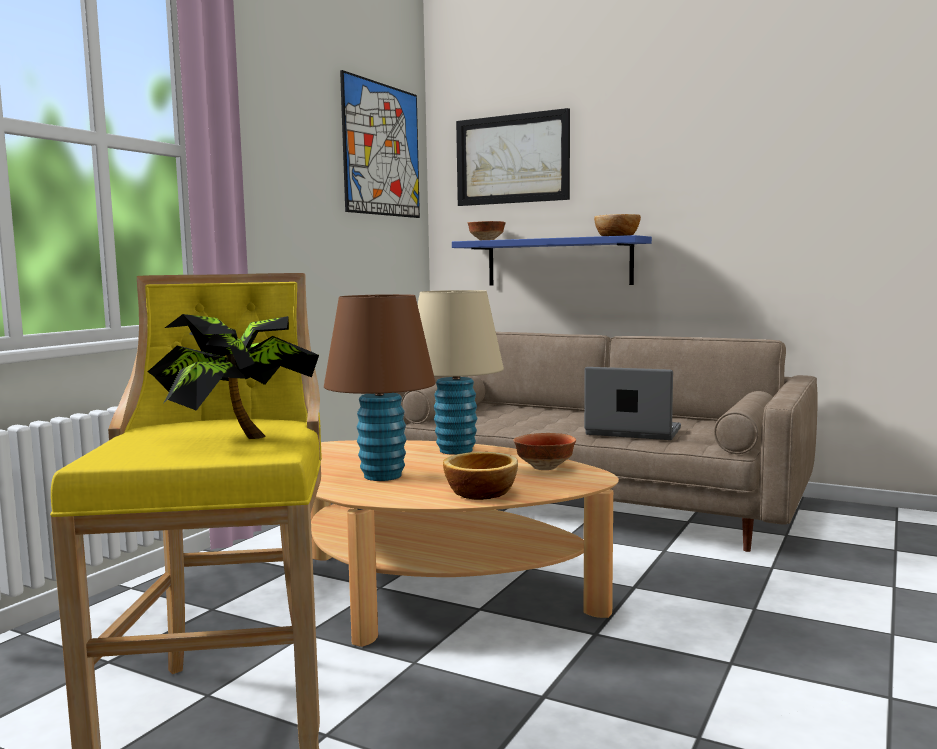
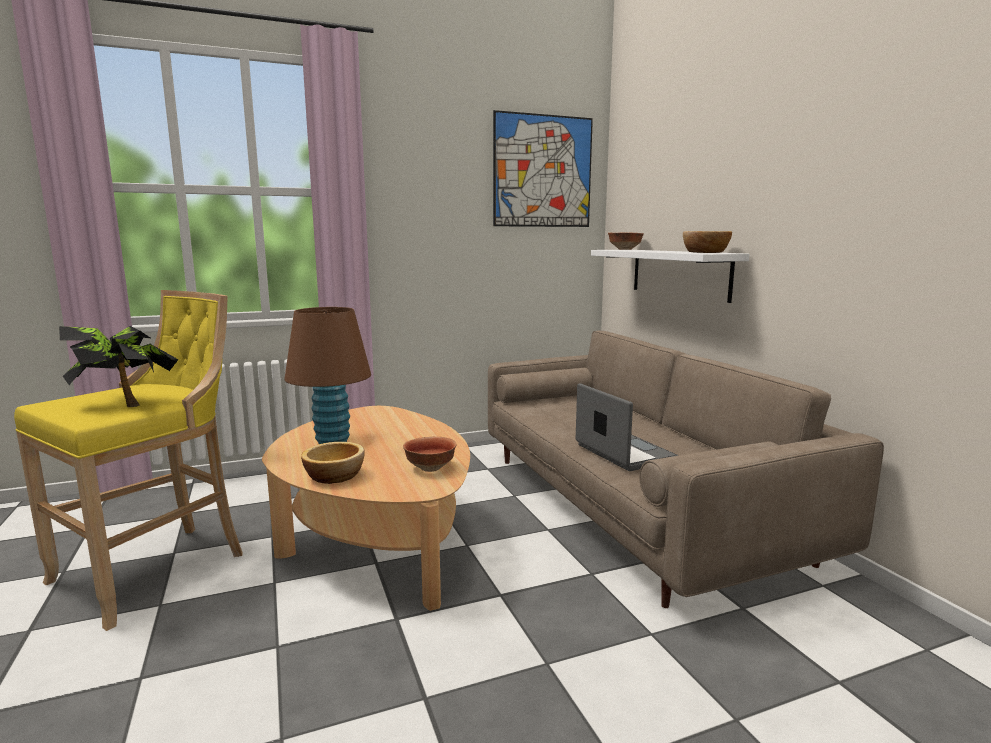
camera: 40 degrees right, 5 degrees up
(456, 450) = (427, 435): beige table lamp -> none
(512, 159) = (655, 172): picture -> none
(558, 262) = (679, 273): blue shelf -> white shelf

